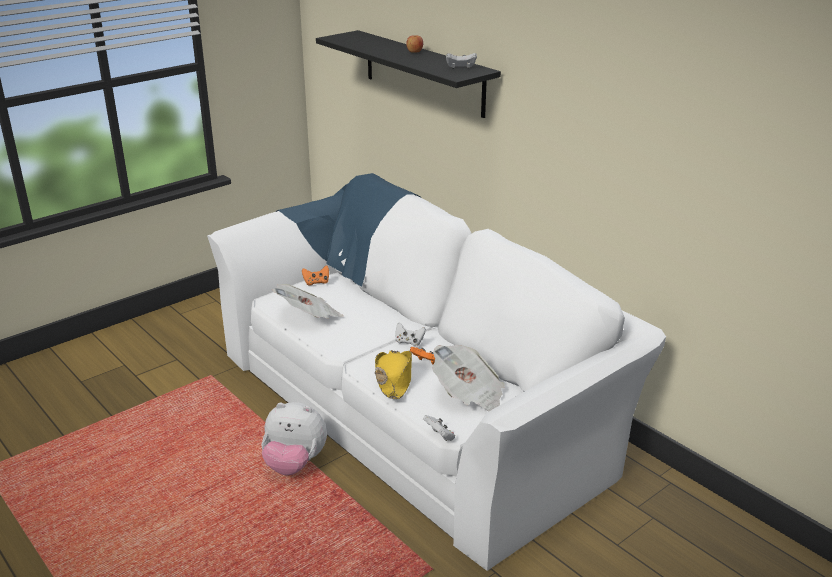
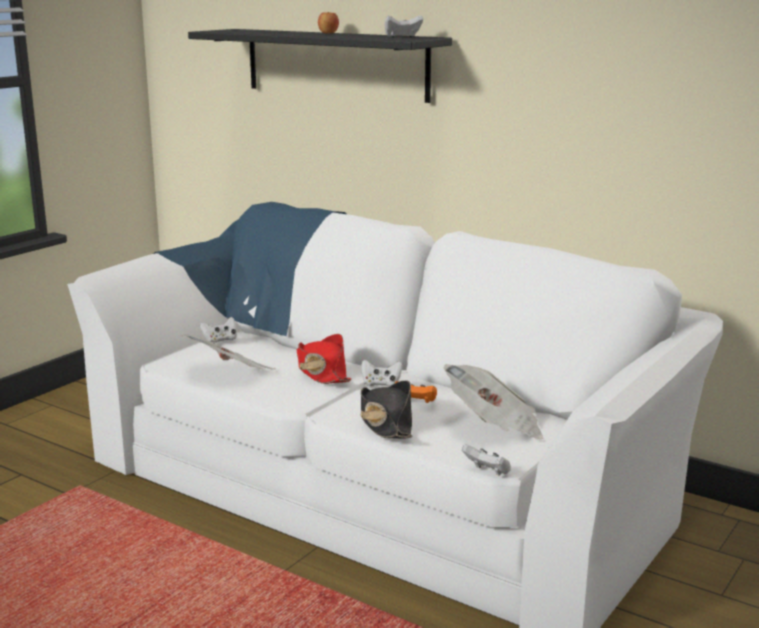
camera: 15 degrees left, 10 degrees down
(294, 464) = (249, 571): plush toy -> none
(316, 282) = (220, 340): orange game controller -> white game controller
(373, 324) = (322, 372): none -> red hat
(394, 379) = (386, 422): yellow hat -> black hat

